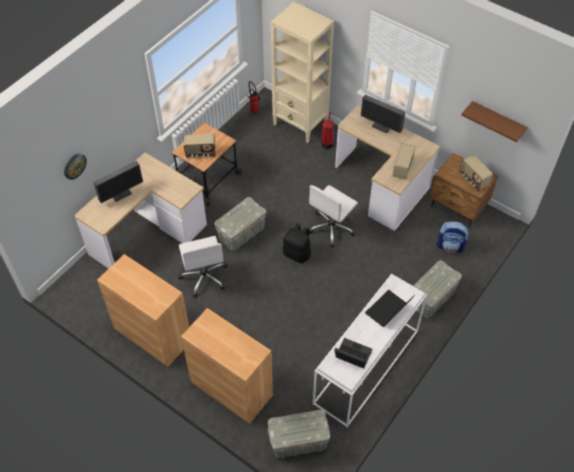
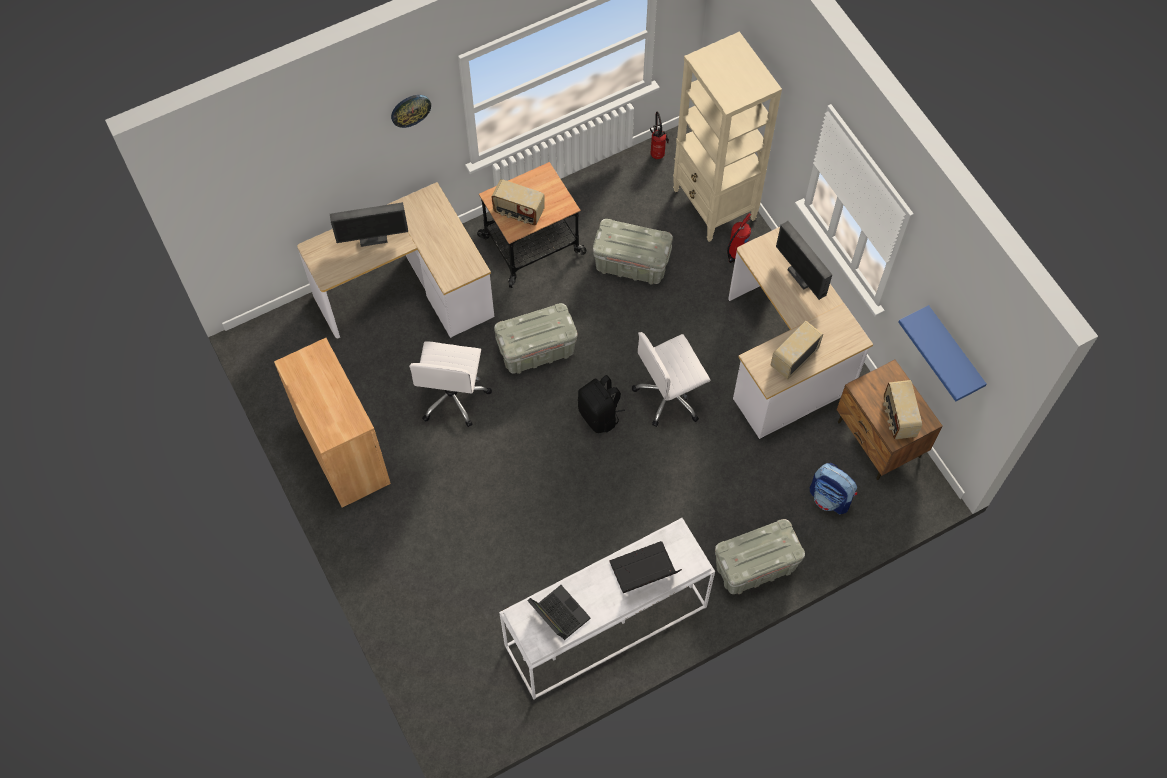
camera: 25 degrees right, 10 degrees up
(74, 166) = (308, 184): wall clock -> wall clock (410, 110)
(231, 388) = (409, 575): brown cabinet -> none
(298, 442) = (458, 689): grey storage box -> grey storage box (631, 264)
(497, 121) = (953, 352): brown shelf -> blue shelf

